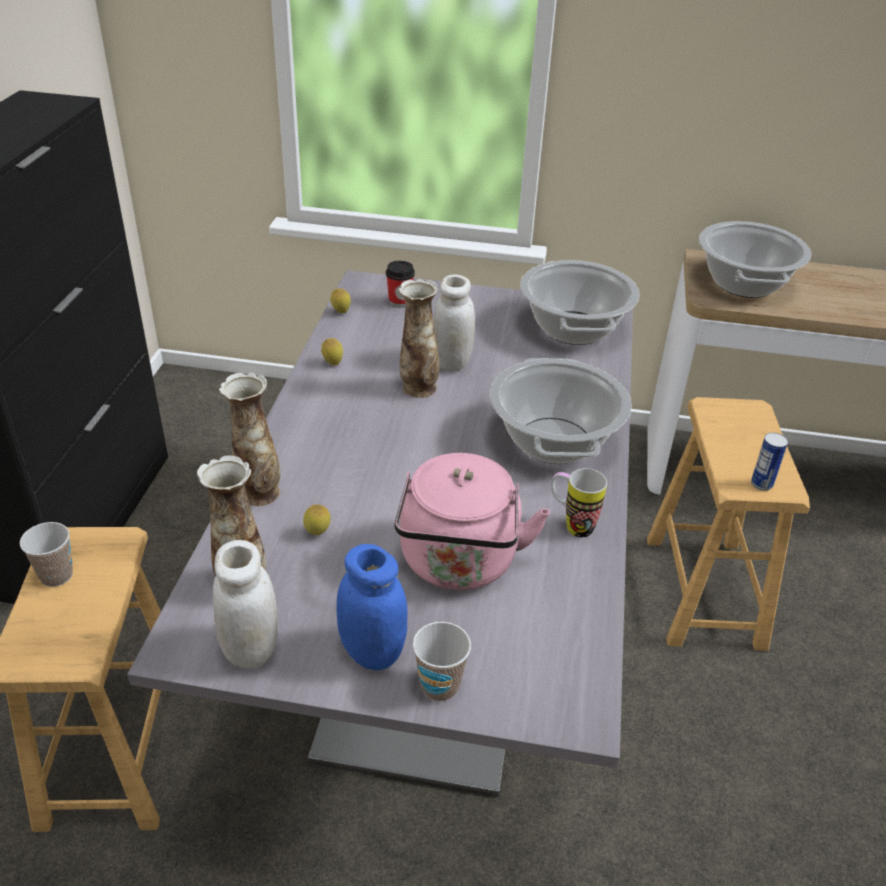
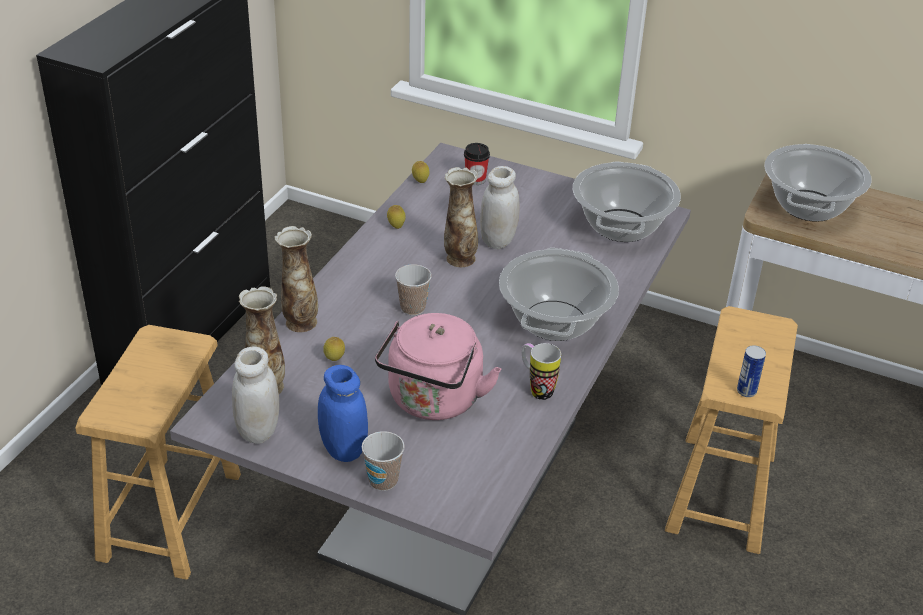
camera: 15 degrees right, 0 degrees up
(56, 576) = (142, 361): cup -> cup (413, 308)

